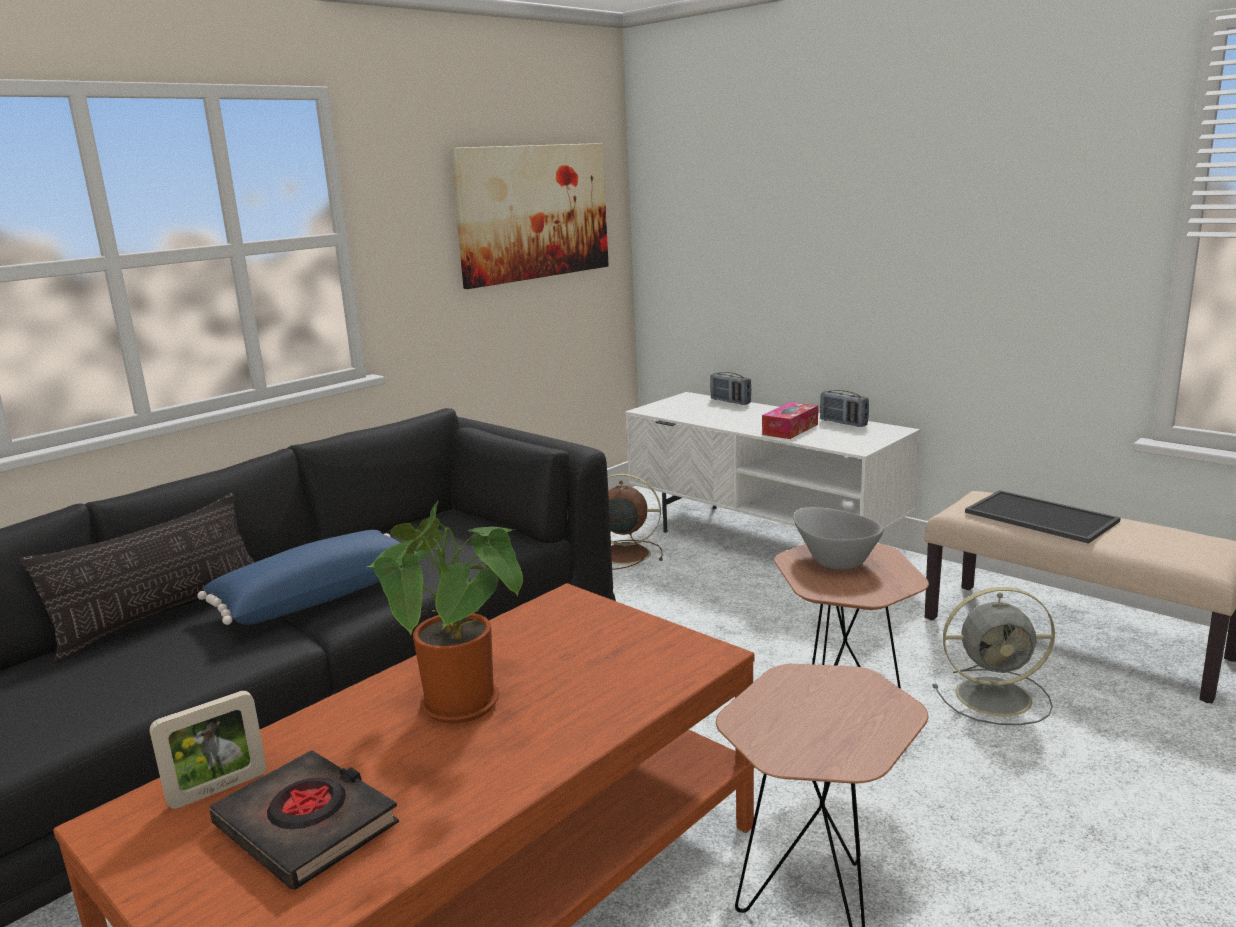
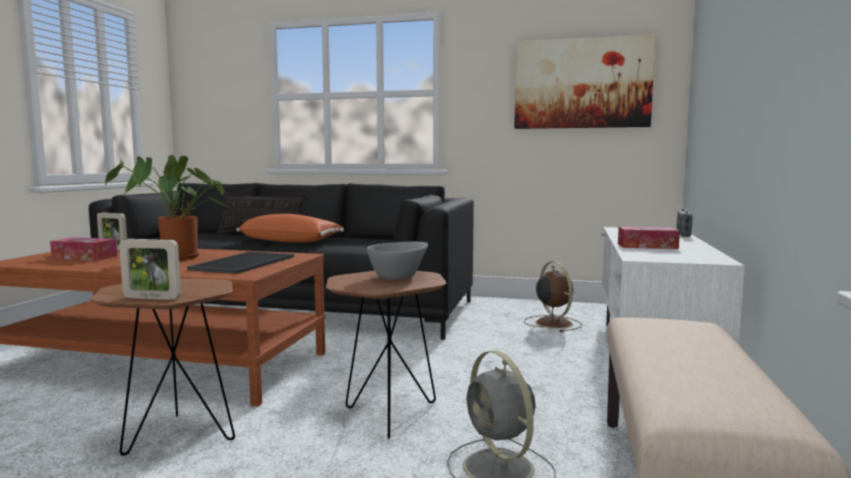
camera: 60 degrees right, 10 degrees down
(307, 826) = (84, 257): black book -> tissue box
(317, 597) = (291, 241): blue pillow -> orange pillow
(843, 423) = (701, 252): radio -> none
(886, 726) = (152, 298): none -> picture frame
(1038, 517) = (670, 340): tray -> tray (243, 263)

